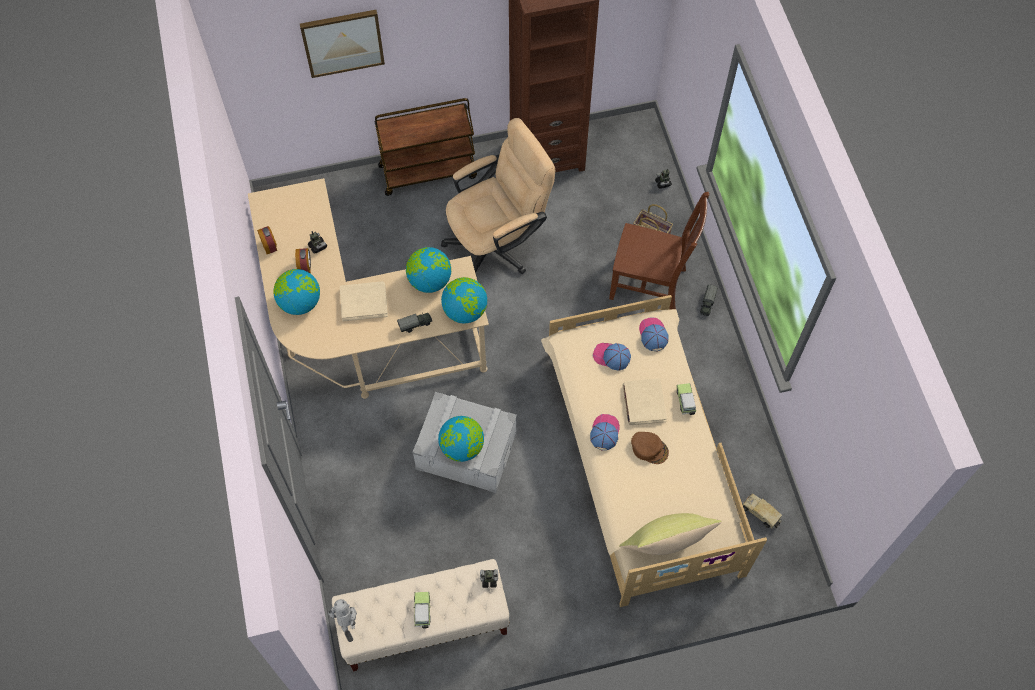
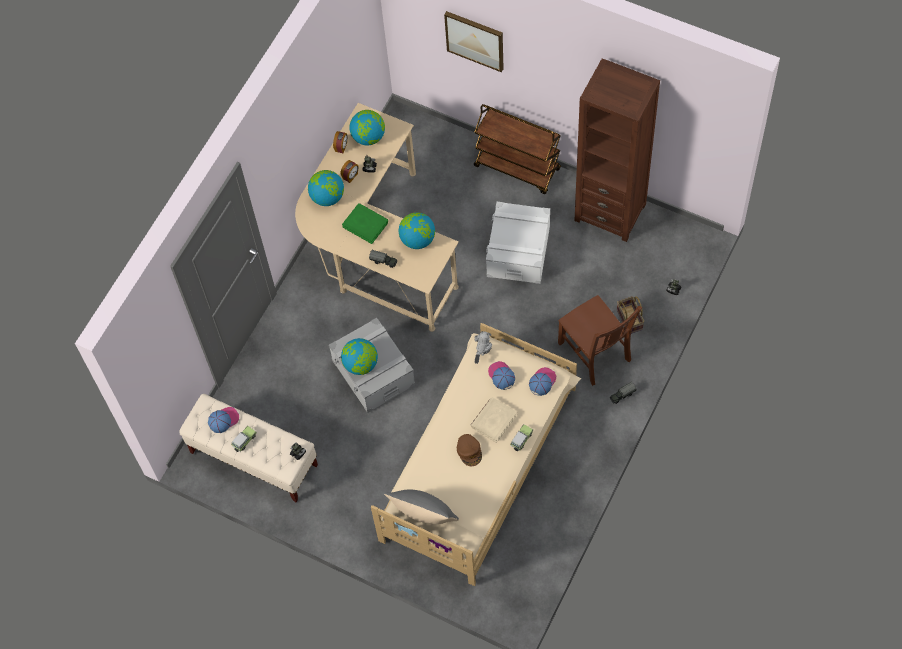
camera: 45 degrees right, 0 degrees up
(347, 624) = (196, 415): toy robot -> toy robot (482, 354)
(364, 302) = (365, 224): beige book -> green book
(465, 311) = (422, 275): globe -> globe (368, 137)
(498, 243) = (518, 251): beige office chair -> white storage box
(604, 432) = (451, 420): cap -> cap (223, 420)
(664, 545) = (422, 516): yellow pillow -> grey pillow
(761, 513) = (523, 556): toy truck -> none

